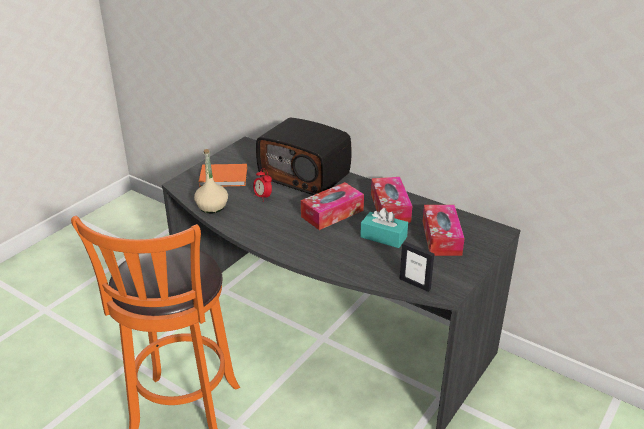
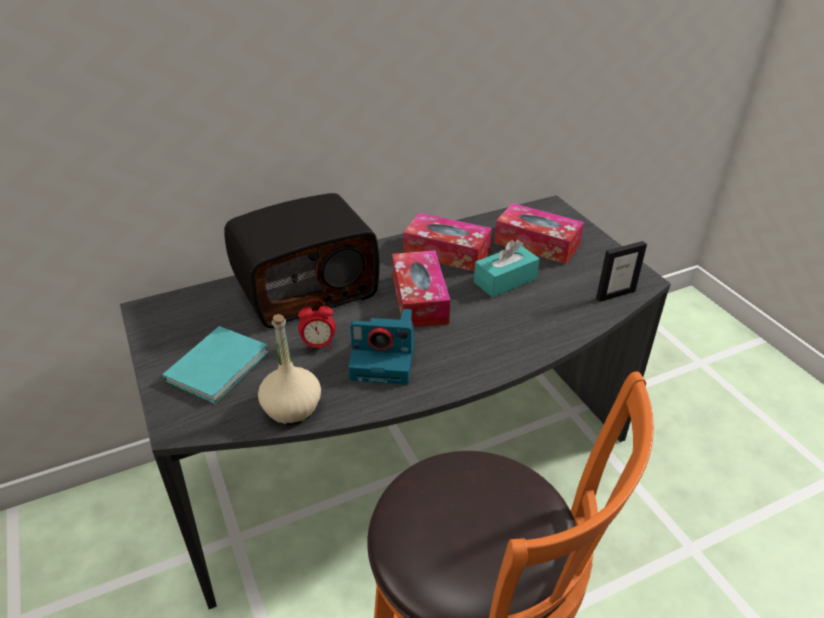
camera: 60 degrees left, 5 degrees up
(225, 178) = (220, 365): orange book -> turquoise book
(269, 220) = (385, 360): none -> camera

